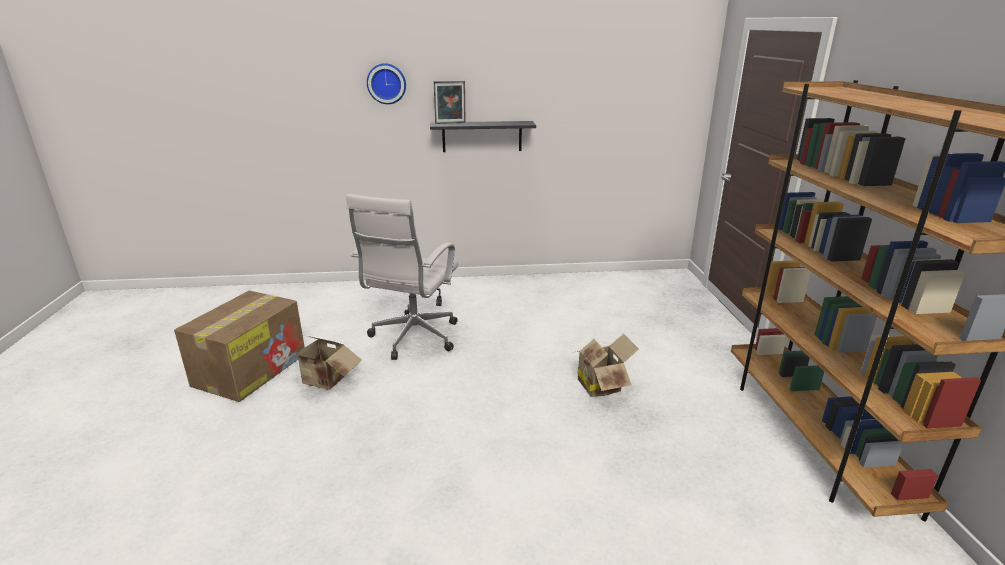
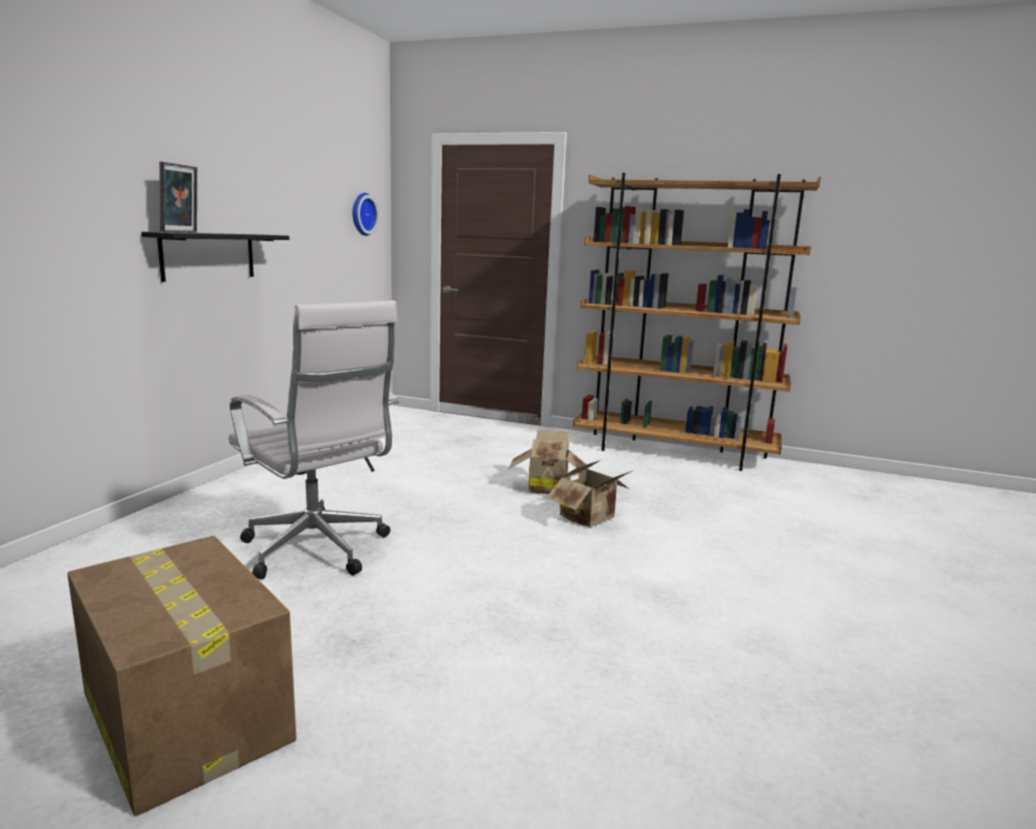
camera: 65 degrees left, 10 degrees down
(324, 381) = (341, 639): cardboard box -> cardboard box (591, 518)
(386, 83) = (69, 157): wall clock -> wall clock (362, 214)

